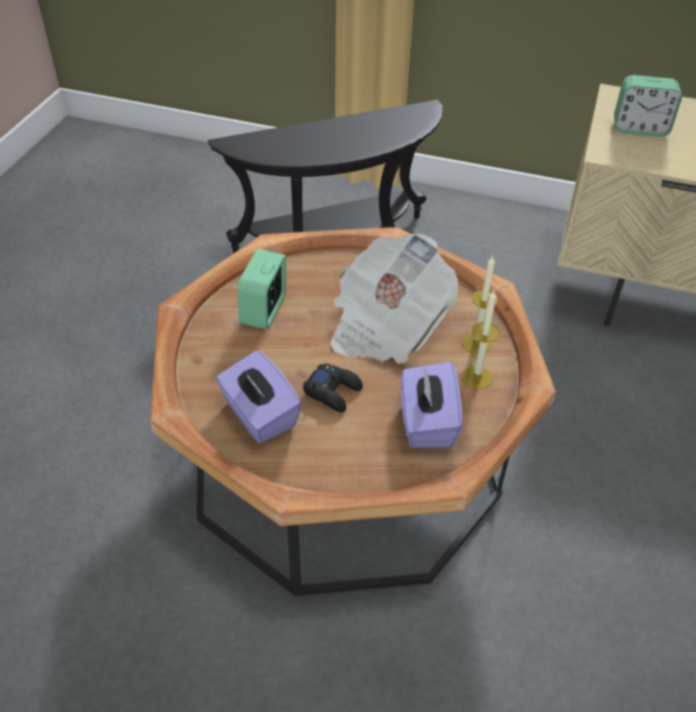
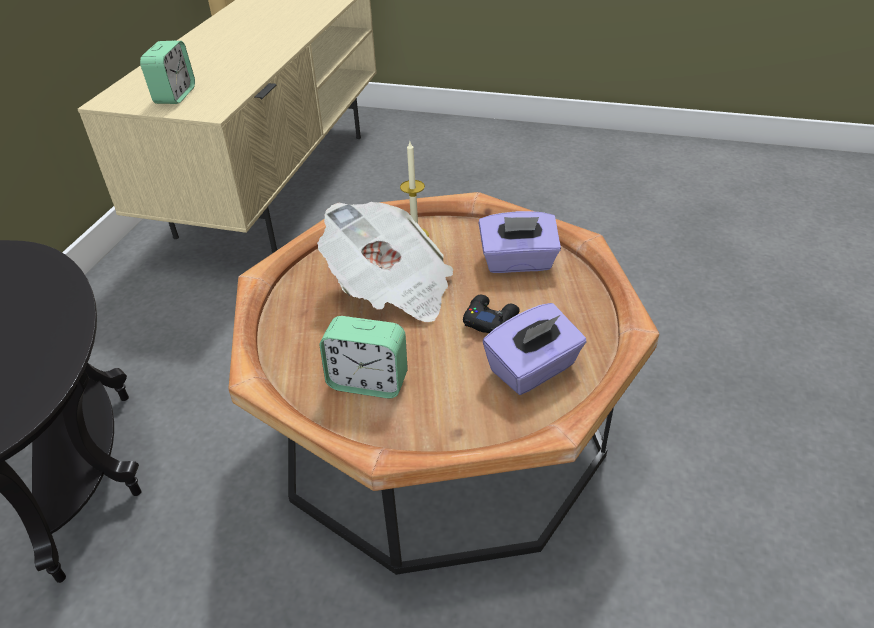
camera: 90 degrees left, 5 degrees down
(477, 377) = (458, 236): candle -> none

